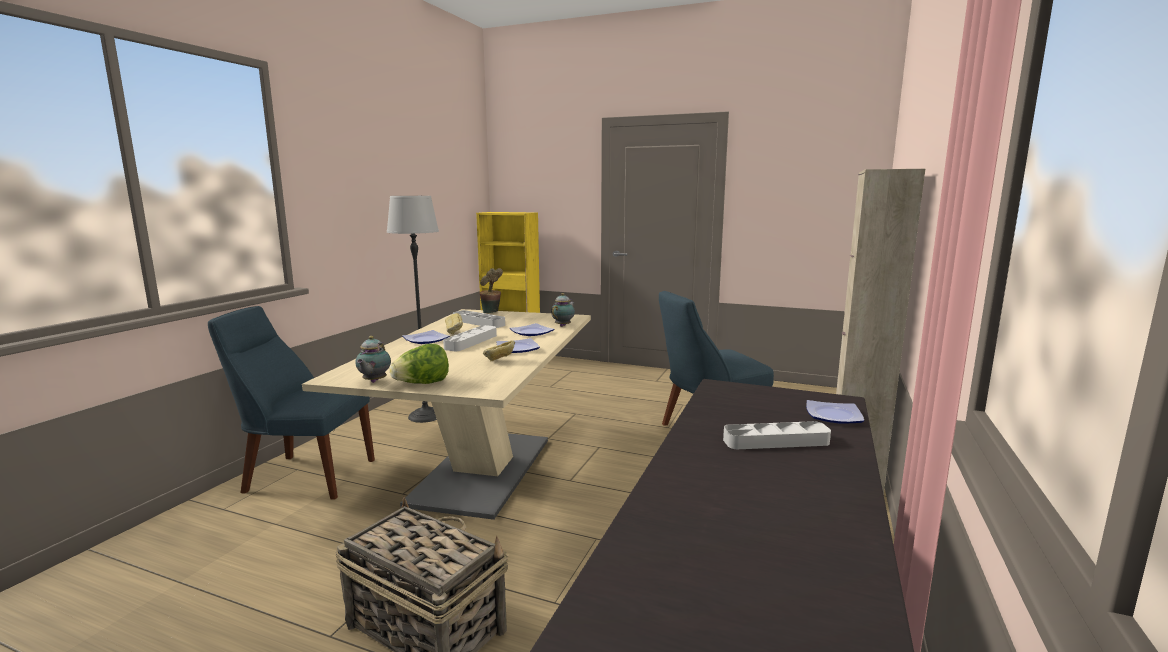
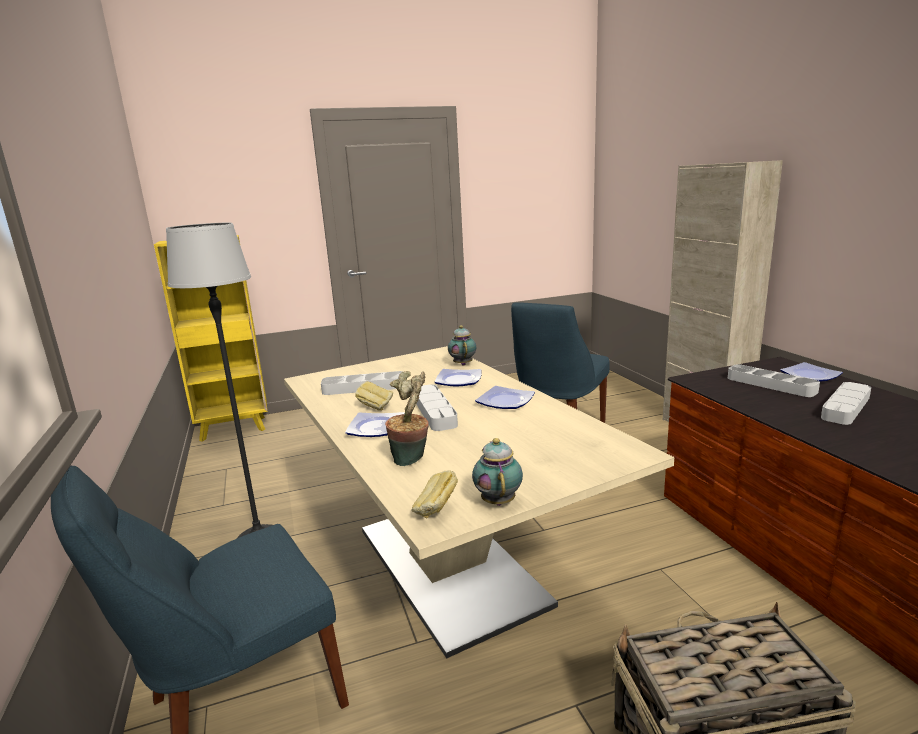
camera: 40 degrees left, 5 degrees up
(373, 382) = (498, 500): teapot -> teapot turned 150 degrees counterclockwise
(422, 384) = (554, 477): lettuce -> none
(491, 312) = (338, 372): potted plant -> potted plant (412, 459)
(499, 361) = (534, 420): bread -> bread (436, 511)
(769, 408) = (770, 385): none -> grey tray

